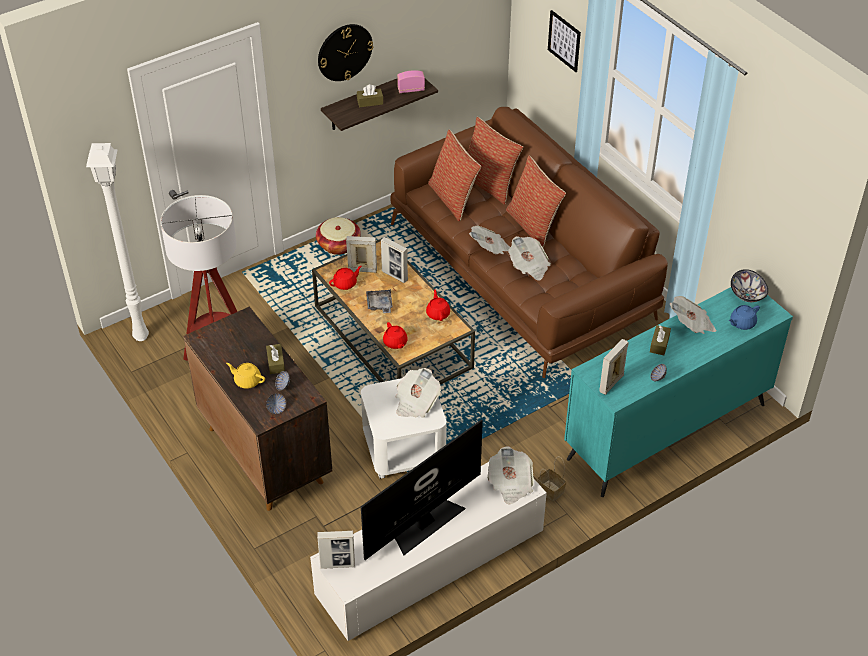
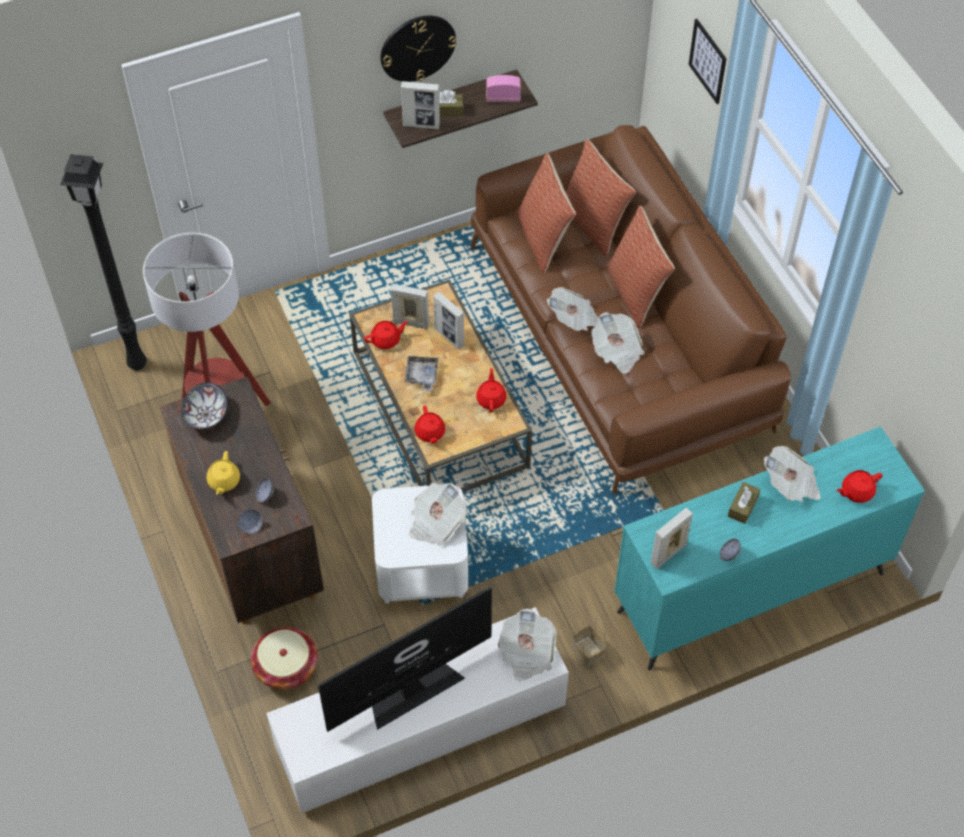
camera: 10 degrees right, 10 degrees up
(140, 335) = (136, 362): white floor lamp -> black floor lamp
(247, 381) = (224, 481): yellow teapot -> yellow teapot turned 120 degrees counterclockwise
(276, 363) = (263, 461): brown tissue box -> none
(337, 564) = (296, 729): picture frame -> picture frame (421, 125)
(338, 244) = (400, 268): basket -> basket (286, 666)
(742, 323) = (856, 491): blue teapot -> red teapot
(747, 295) = (873, 451): bowl -> bowl (205, 415)

